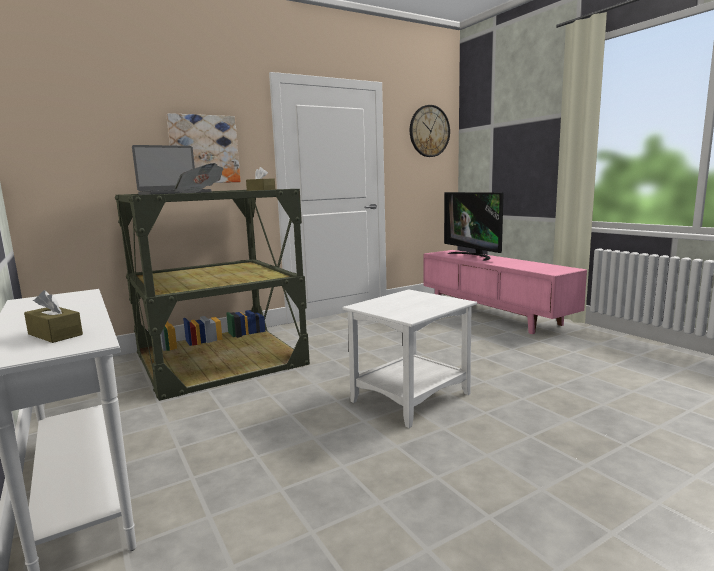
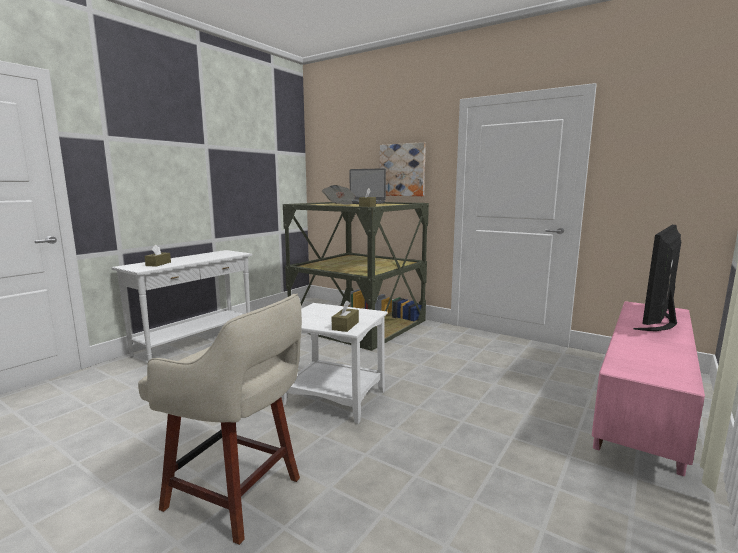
camera: 65 degrees right, 0 degrees up
(429, 131) = (678, 136): wall clock -> none
(445, 302) = (345, 326): none -> brown tissue box
(583, 464) = (237, 496): none -> beige stool

